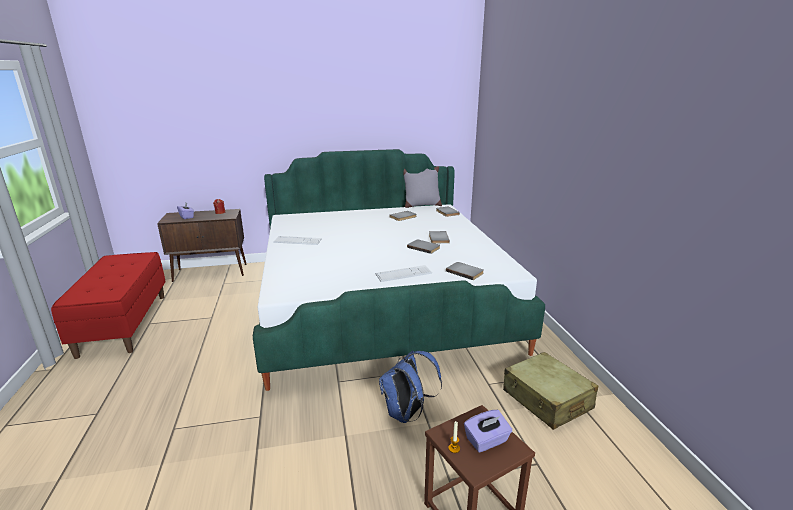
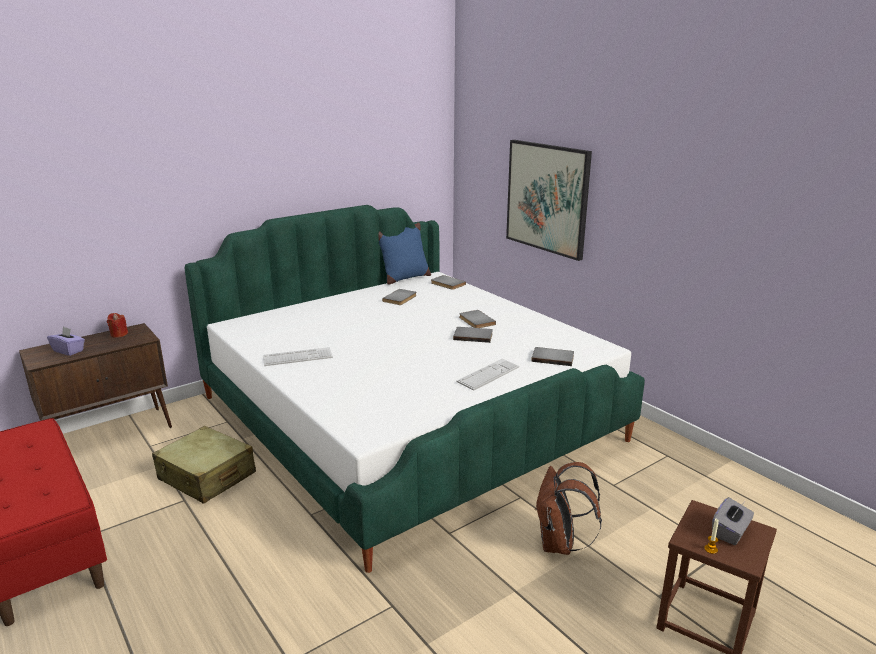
camera: 25 degrees left, 0 degrees up
(407, 414) = (560, 544): blue backpack -> brown backpack
(421, 205) = (404, 278): grey pillow -> blue pillow
(487, 441) = (730, 532): purple tissue box -> grey tissue box
(519, 151) = (547, 198): none -> picture
(547, 400) = (680, 484): beige suitcase -> beige suitcase (207, 476)

